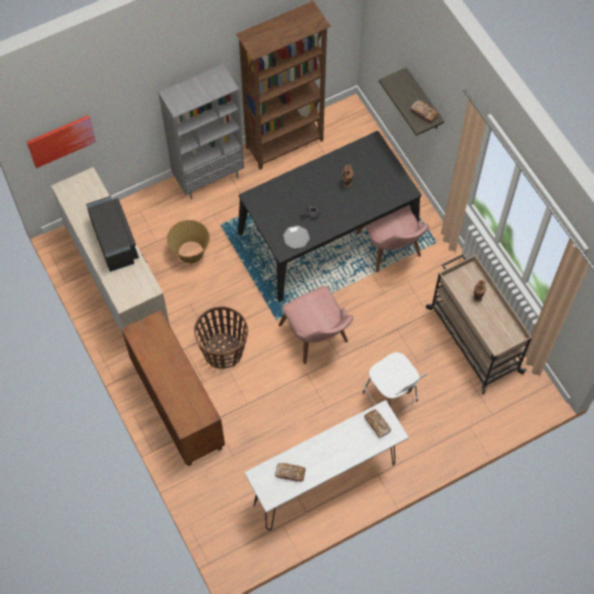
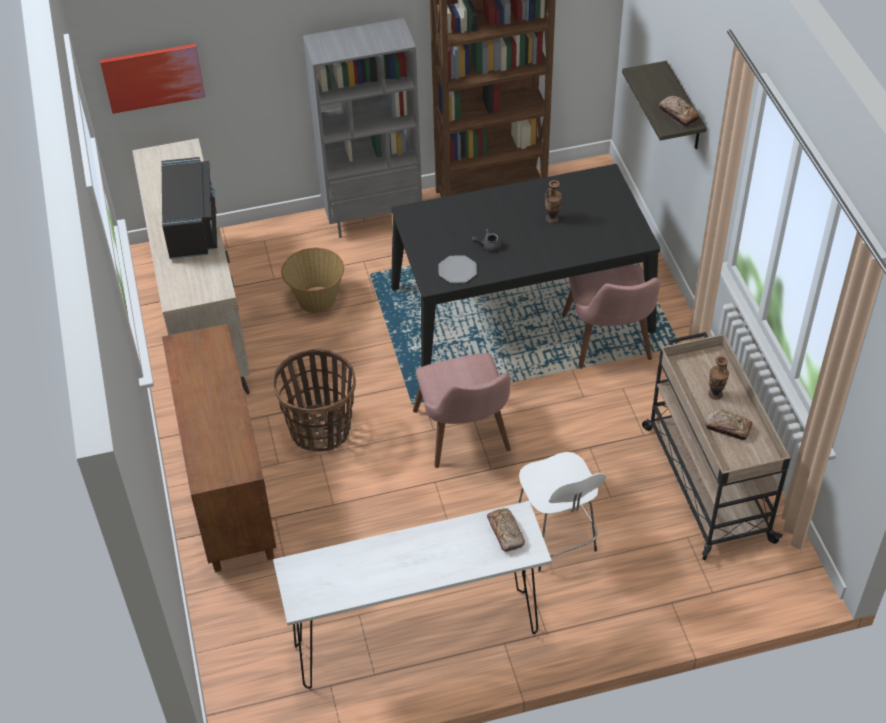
camera: 15 degrees right, 15 degrees down
(290, 473) = (344, 575): bread -> bread (728, 427)

